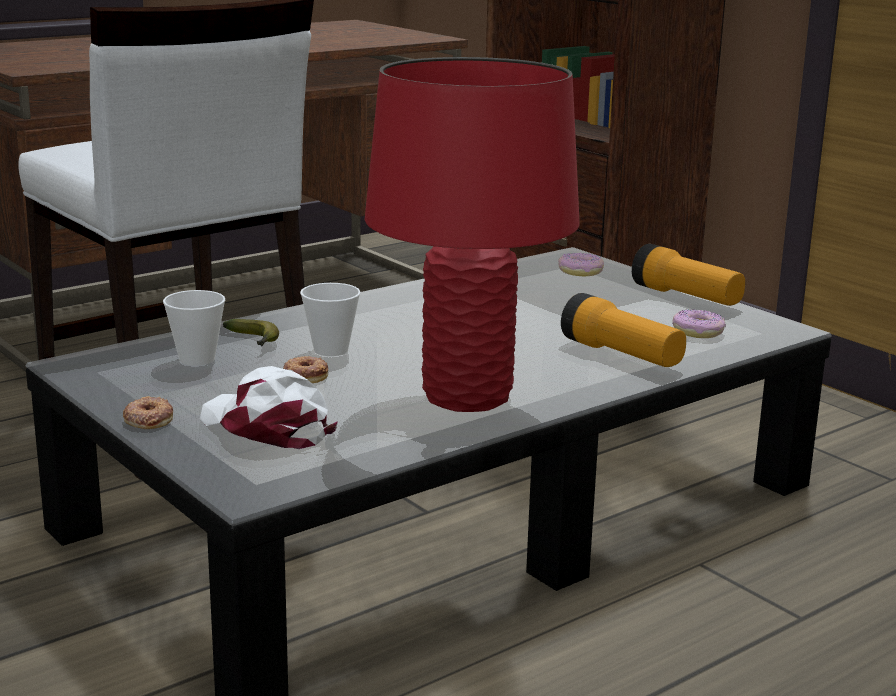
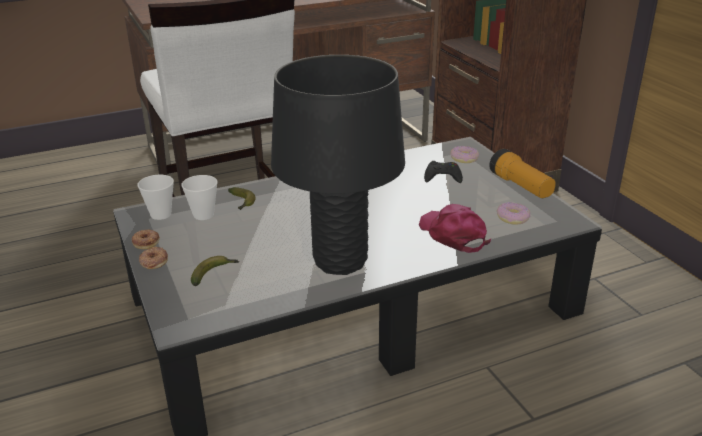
camera: 15 degrees right, 10 degrees up
(267, 426) = (214, 274): white cap -> banana
(306, 375) = (257, 234): donut -> donut (146, 242)
(331, 350) = (281, 214): cup -> cup (161, 214)
(467, 397) = (340, 261): red table lamp -> black table lamp
(561, 293) = (442, 177): none -> black game controller
(621, 355) = (453, 234): flashlight -> pink cap

